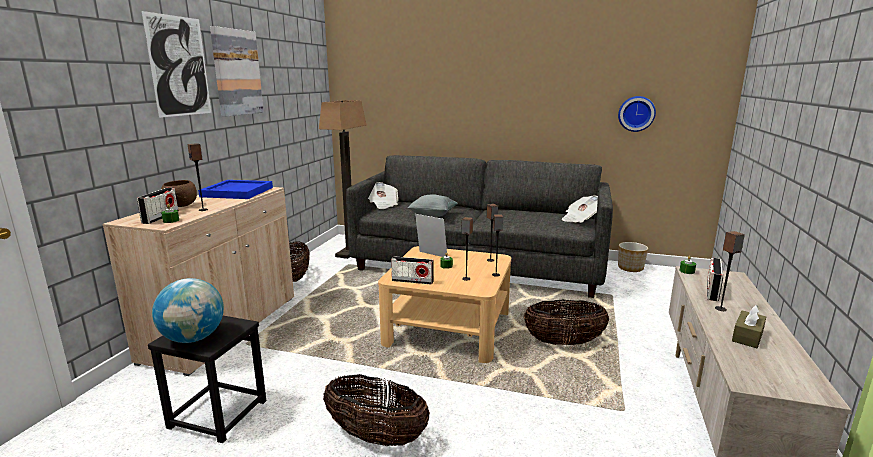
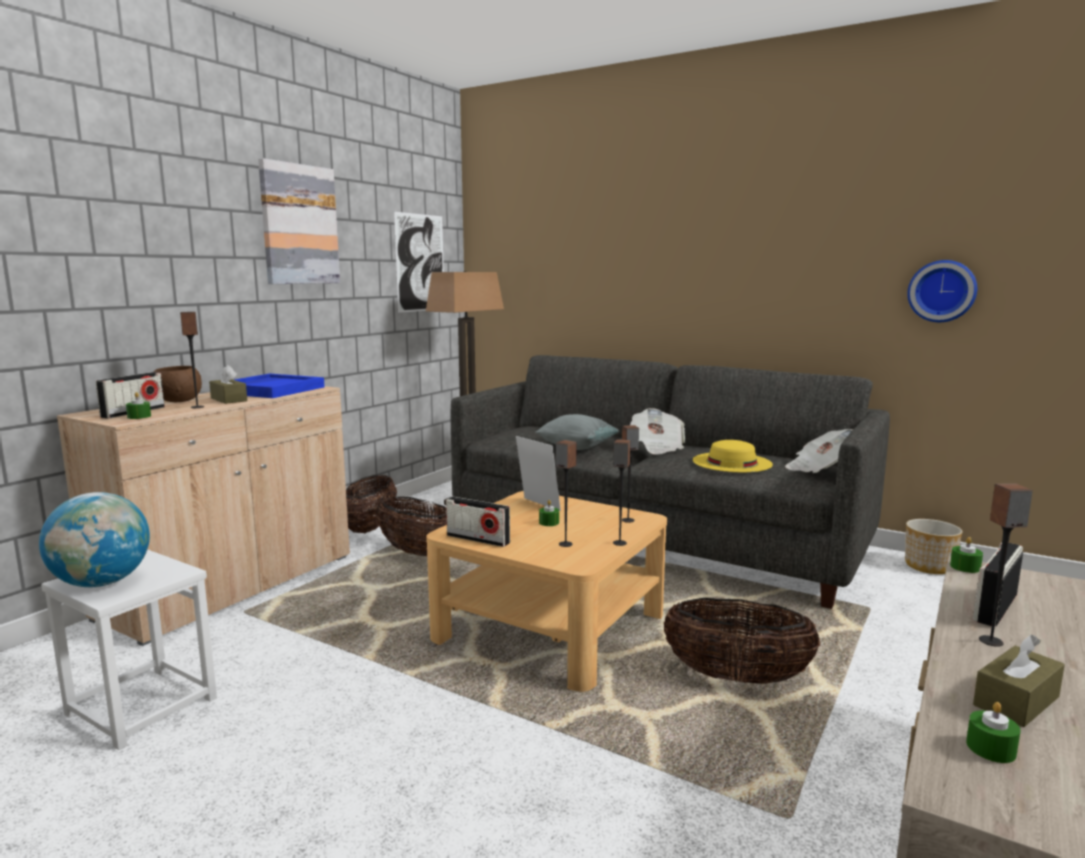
camera: 15 degrees right, 5 degrees down
(179, 66) = (203, 211): picture -> picture (420, 263)
(217, 202) = (229, 399): none -> brown tissue box
(217, 414) = (140, 706): black stool -> white stool
(376, 436) = (335, 782): basket -> basket (417, 552)
(382, 204) = (511, 428): newspaper -> newspaper (656, 447)
(531, 219) = (732, 462): none -> yellow hat
(750, 360) = (991, 748): none -> green candle

